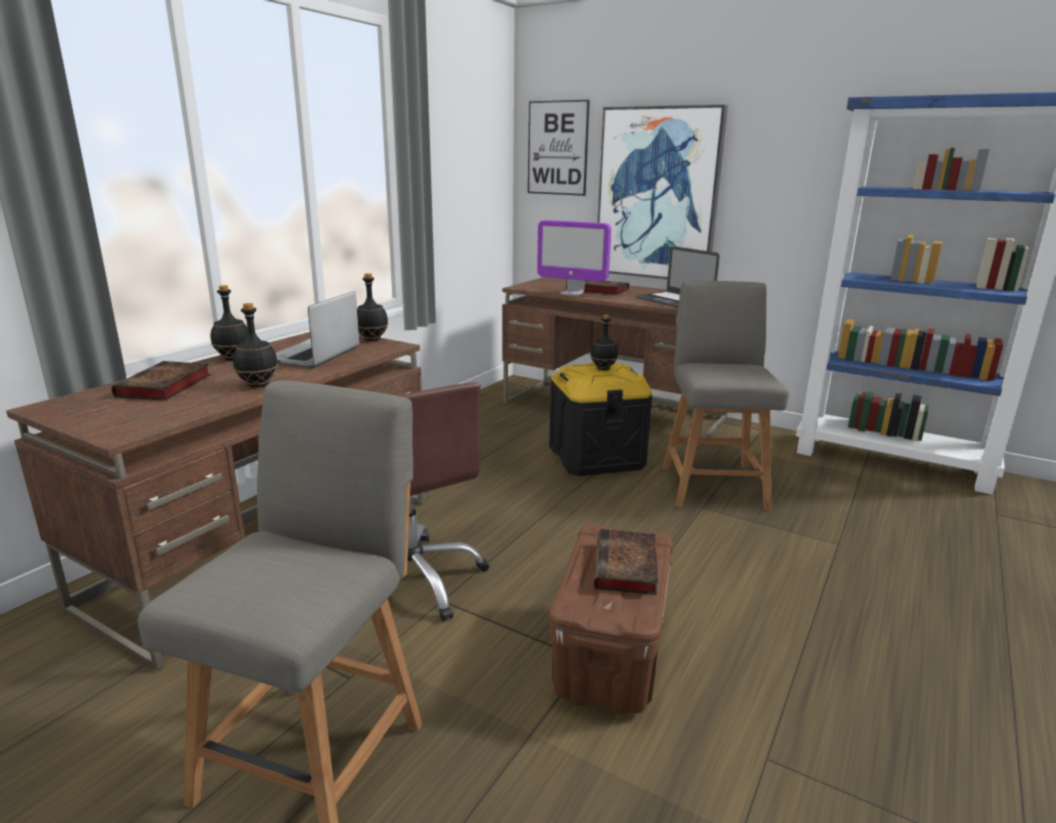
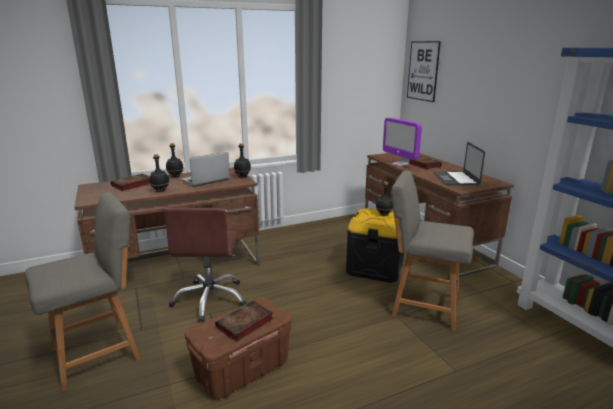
camera: 35 degrees right, 0 degrees up
(658, 194) = (471, 105): picture -> none
(712, 485) = (423, 306): grey chair -> grey chair turned 105 degrees counterclockwise

